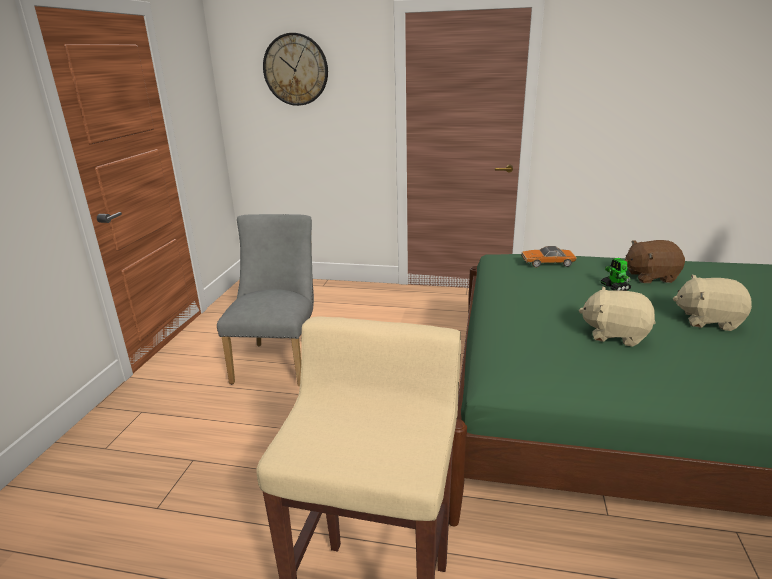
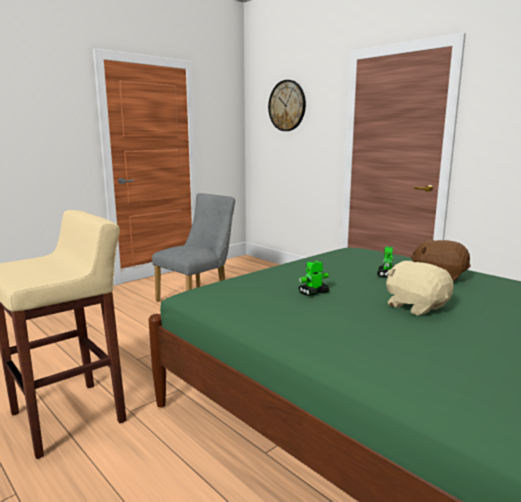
camera: 35 degrees right, 10 degrees down
(547, 263) = (371, 254): toy car -> none
(615, 334) = (313, 293): beige plush toy -> toy robot

